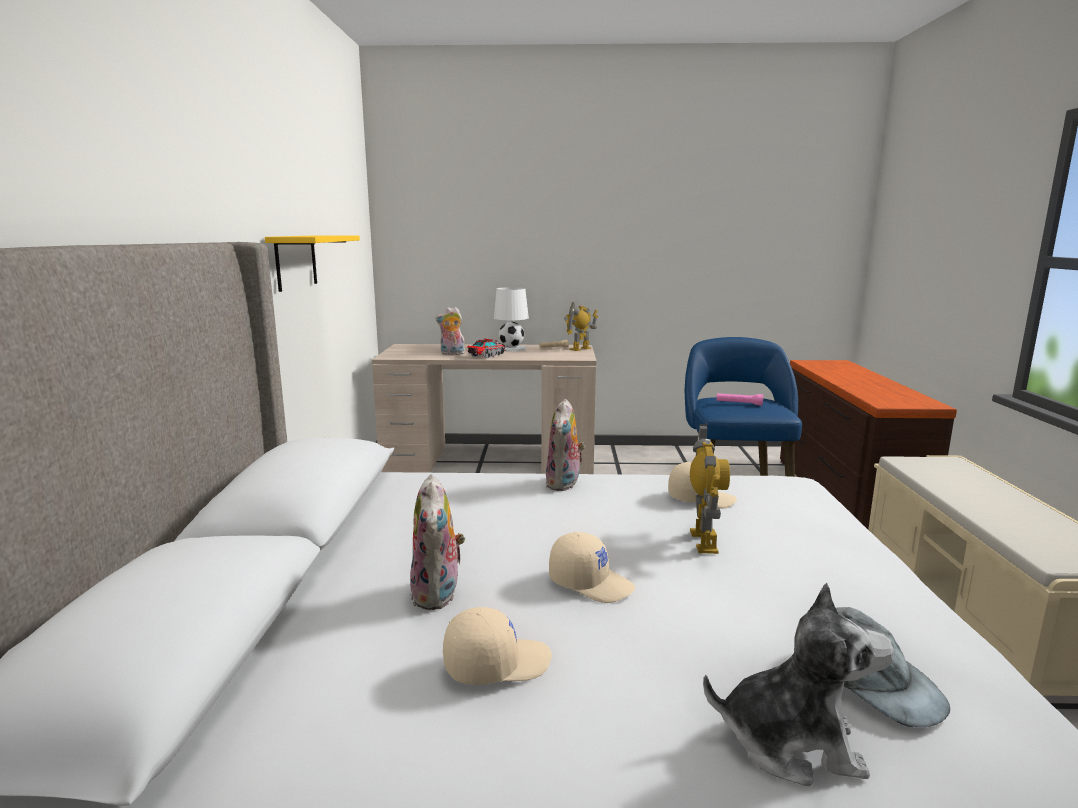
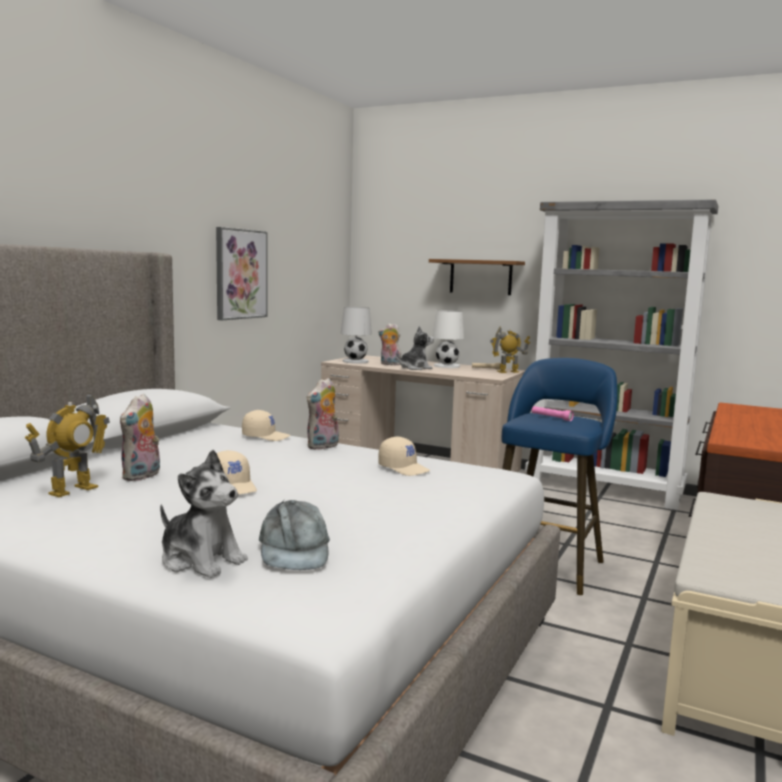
camera: 25 degrees right, 5 degrees down
(296, 261) = (240, 274): yellow shelf -> picture
(409, 354) = (355, 361): none -> white table lamp
(487, 356) = (414, 368): toy truck -> plush toy
(497, 663) = (117, 503): beige cap -> beige cap (266, 436)
(534, 248) = (480, 277): none -> brown shelf
(682, 455) = (605, 490): none -> grey bookcase
(704, 541) = (352, 486): toy robot -> toy robot (73, 490)

